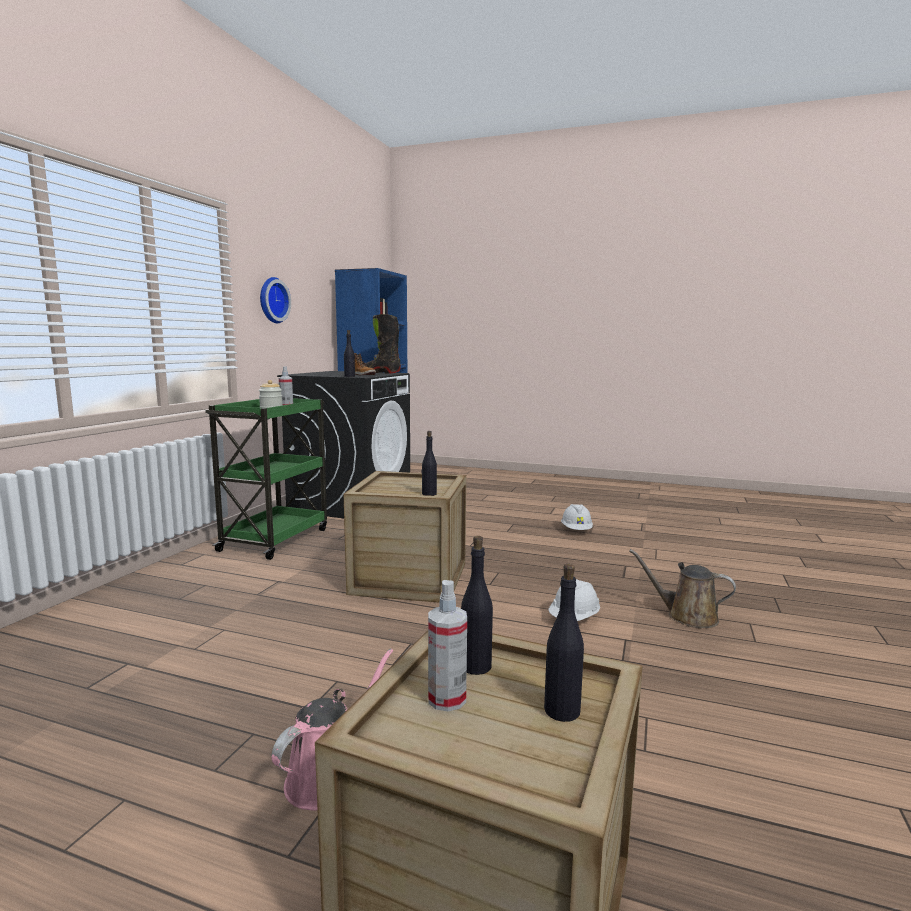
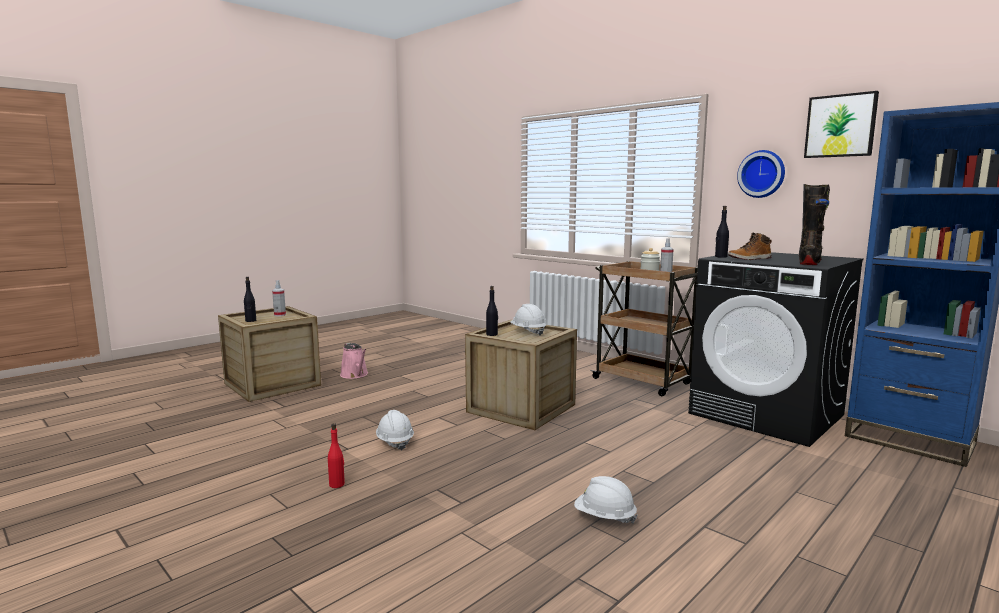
camera: 115 degrees right, 0 degrees up
(276, 539) = (643, 382): green cart -> brown cart
(306, 267) = (840, 126): none -> picture
(399, 485) = (528, 332): none -> white hard hat
(475, 666) = (286, 318): black bottle -> none
(687, 616) = (337, 484): brown watering can -> red bottle

